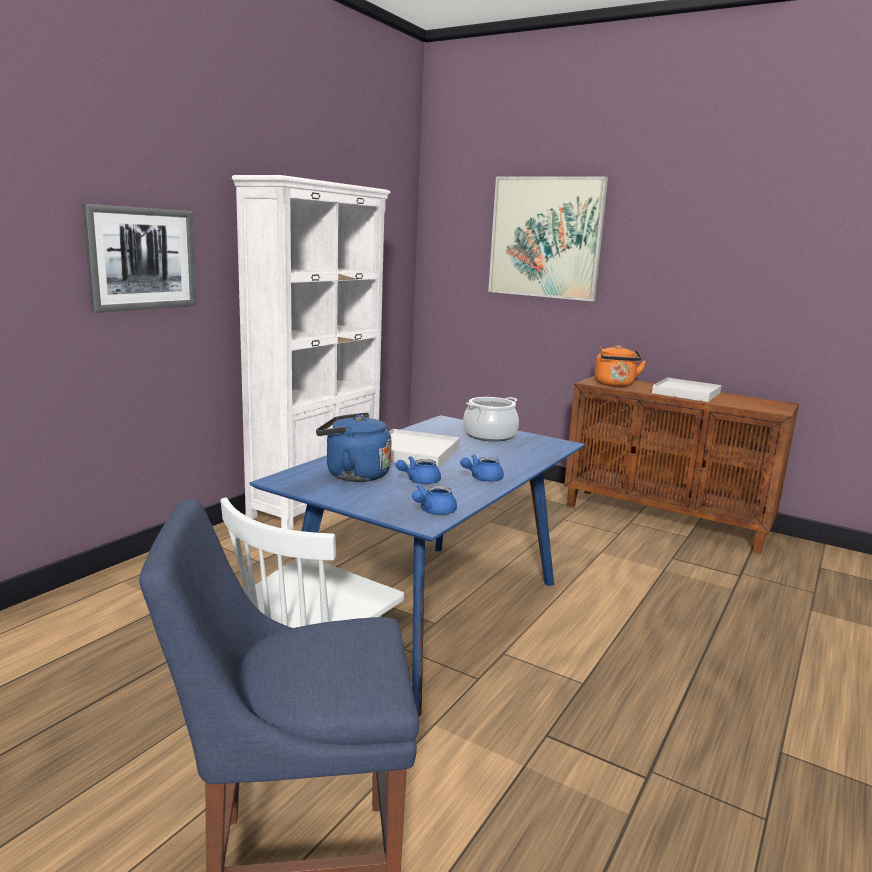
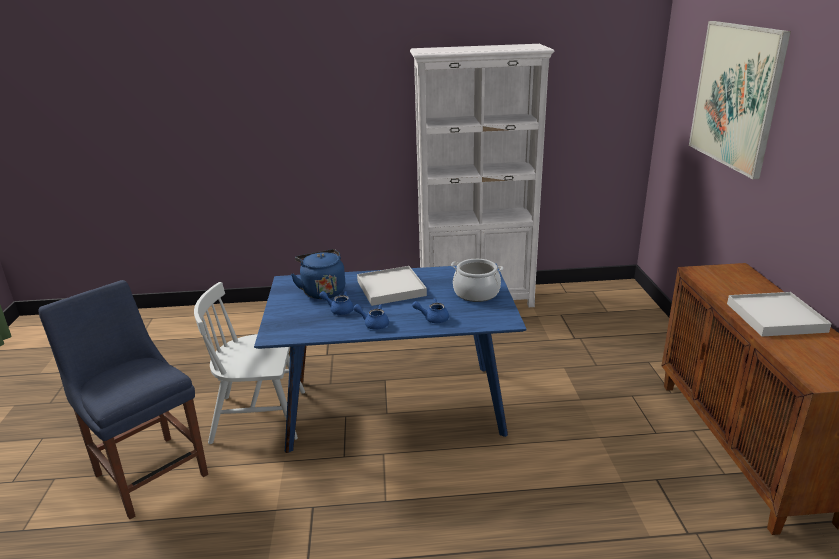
camera: 55 degrees right, 10 degrees up
(142, 259) = (339, 112): picture -> none
(433, 511) = (292, 332): blue teapot -> blue teapot (433, 318)
(615, 385) = (718, 281): orange kettle -> none

